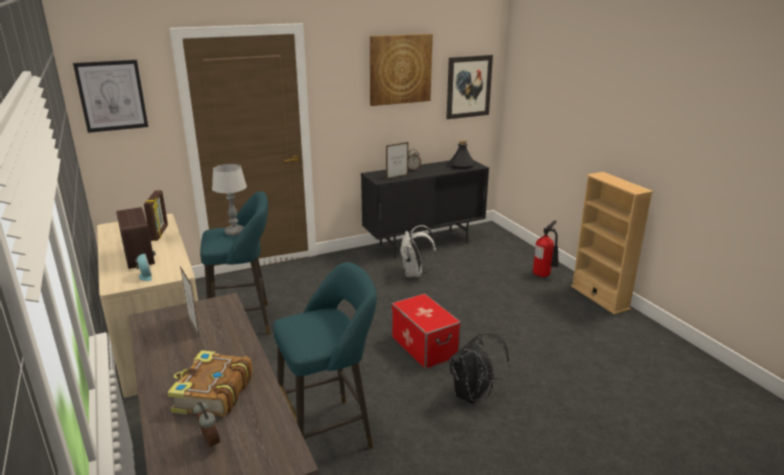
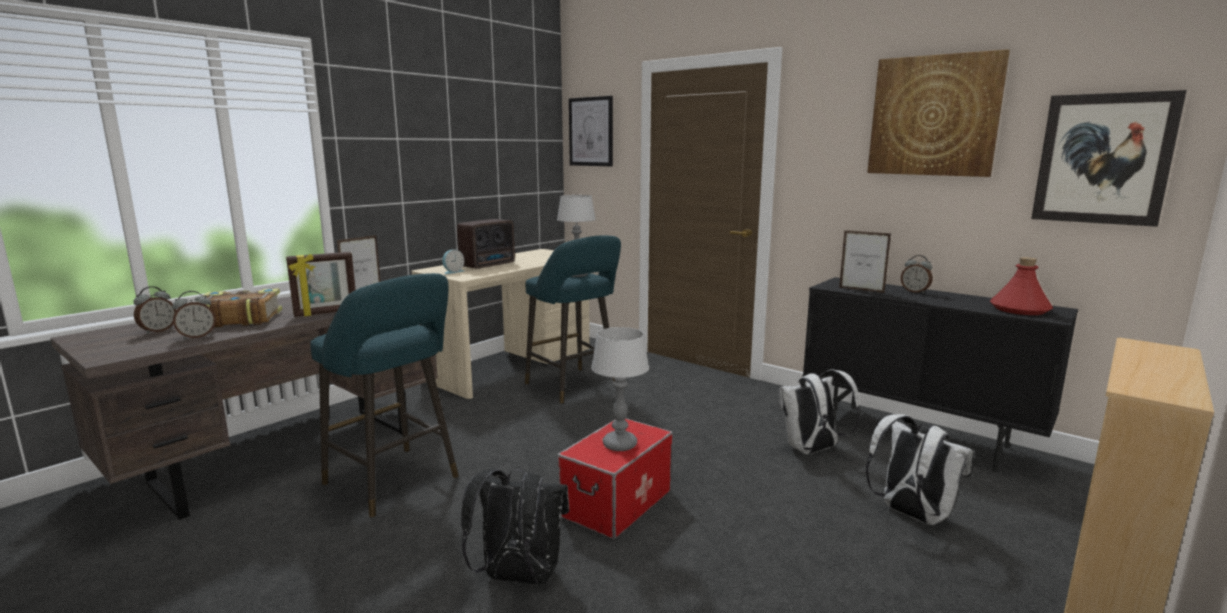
camera: 65 degrees right, 10 degrees down
(160, 233) = (544, 260): picture frame -> picture frame (326, 313)
(260, 414) = (197, 336): none -> alarm clock
(429, 311) = (620, 445): none -> table lamp
(461, 165) = (1019, 309): black bottle -> red bottle
(485, 275) = (910, 514): none -> white backpack
(544, 275) = (1035, 590): fire extinguisher -> none

